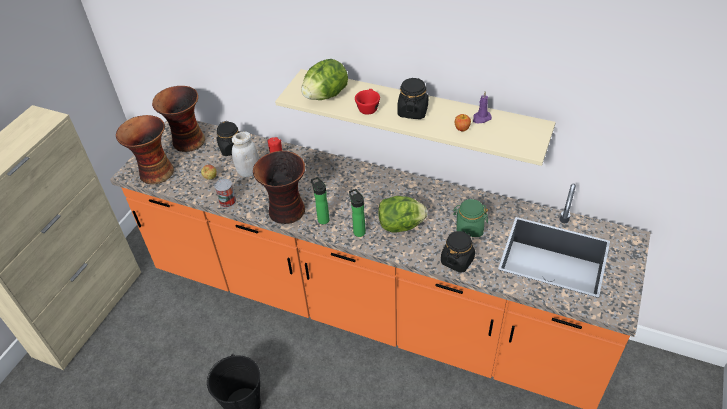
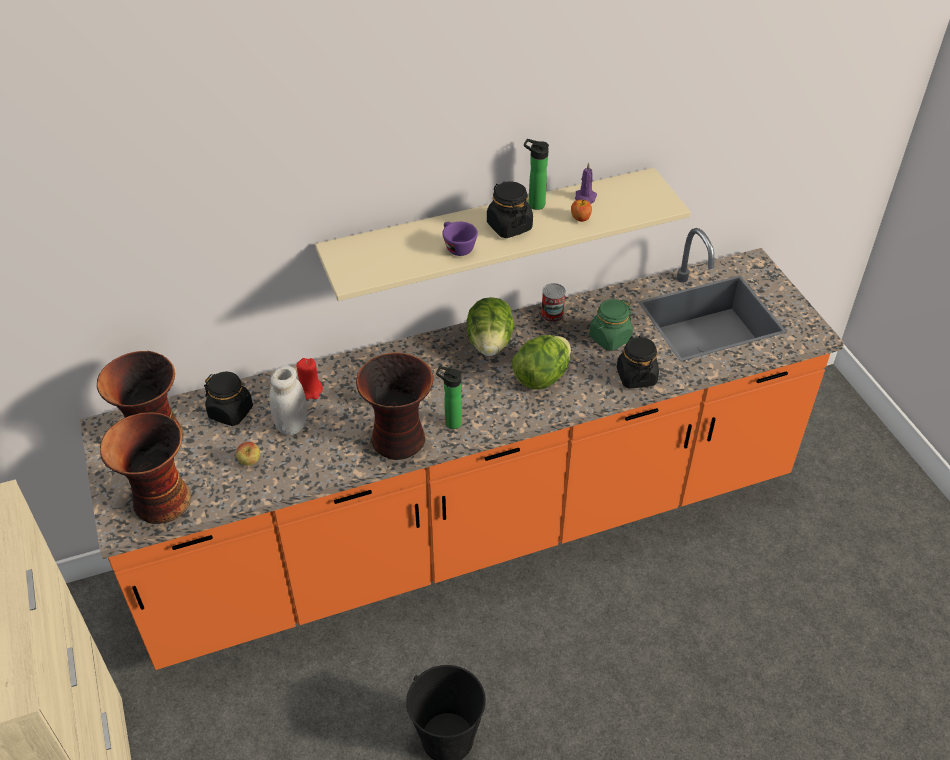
camera: 45 degrees left, 0 degrees up
(227, 201) = (310, 474): can -> can (552, 314)
(326, 95) = (390, 258): lettuce -> lettuce (490, 343)
(358, 231) = (505, 410): bottle -> bottle (534, 204)
(368, 107) = (457, 247): red cup -> purple cup

